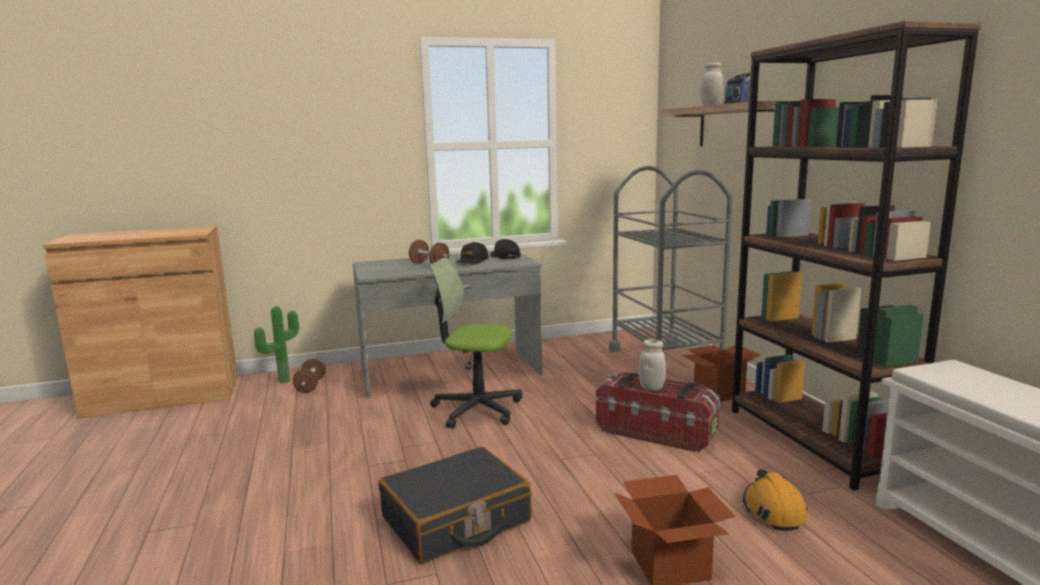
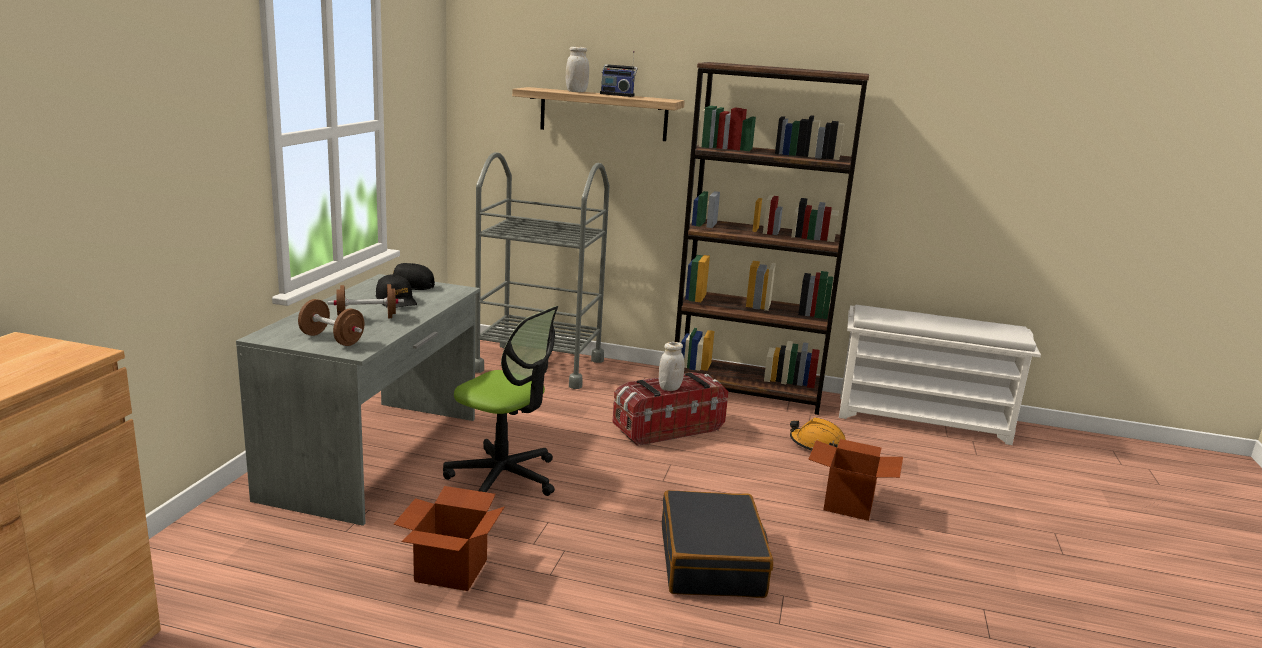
camera: 60 degrees left, 5 degrees up
(283, 381) = (172, 569): potted plant -> none
(310, 386) = (241, 553): brown dumbbell -> brown dumbbell (332, 339)
(476, 409) = (503, 477): office chair -> office chair turned 105 degrees counterclockwise
(719, 393) = (634, 380): cardboard box -> cardboard box (451, 570)

